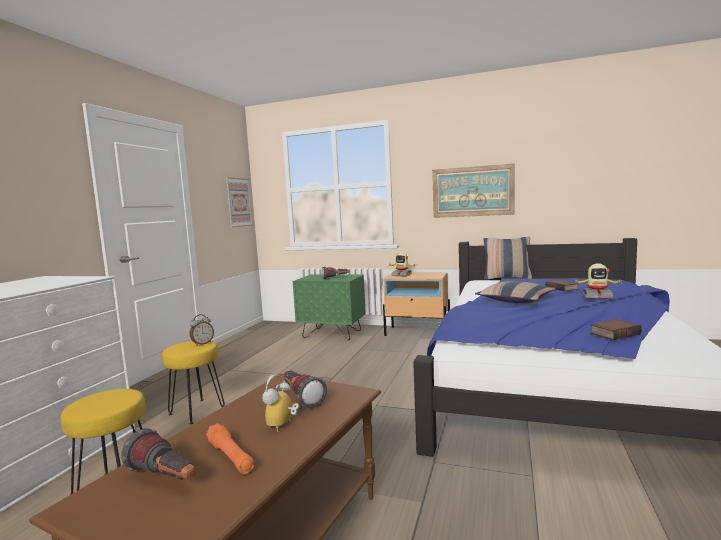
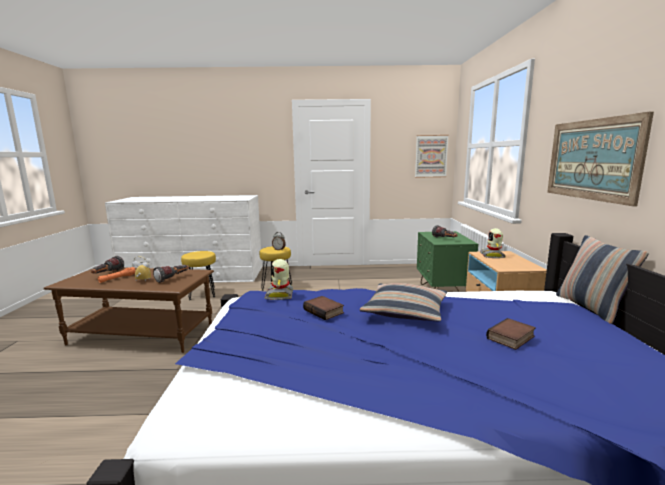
camera: 70 degrees right, 5 degrees up
(597, 296) = (460, 360): toy robot -> toy robot (280, 295)
(614, 333) = (253, 357): book -> book (324, 311)

